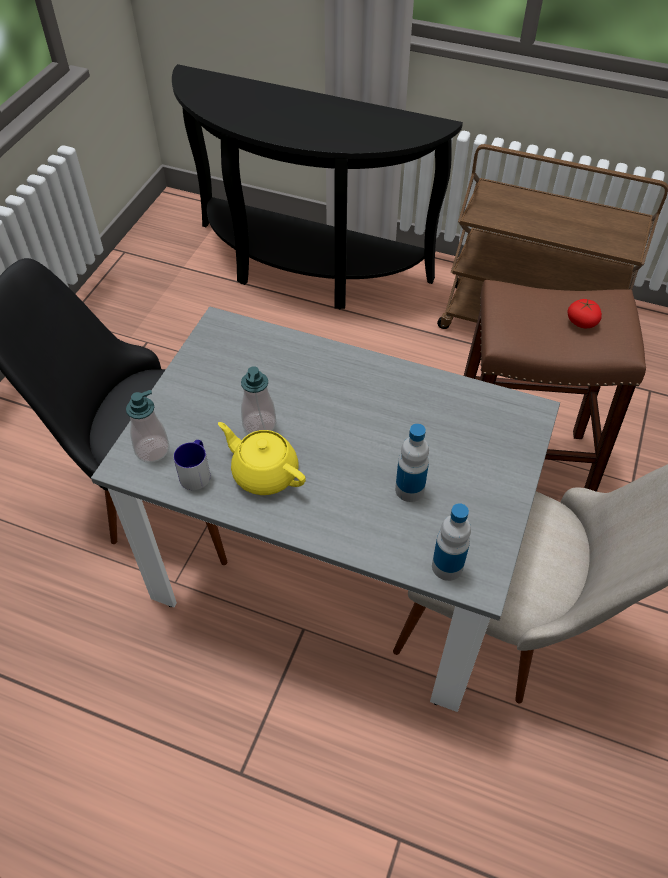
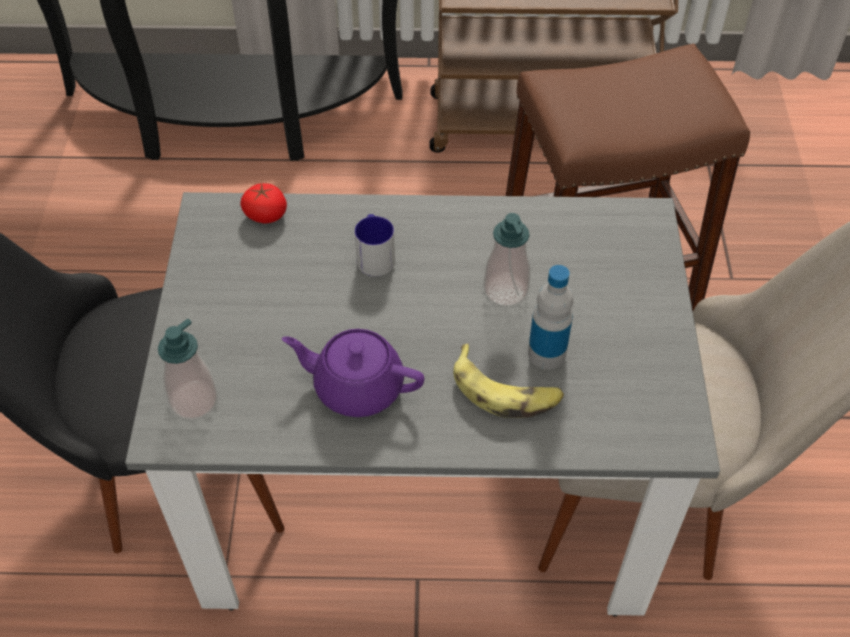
camera: 20 degrees left, 0 degrees up
(196, 472) = (268, 412): mug -> mug (374, 256)
(259, 424) = (322, 327): soap dispenser -> soap dispenser (505, 290)
(264, 473) = (357, 387): yellow teapot -> purple teapot
(367, 507) = (506, 391): none -> banana
(447, 566) = (633, 433): bottle -> none
(581, 322) = (656, 95): tomato -> tomato (266, 214)

